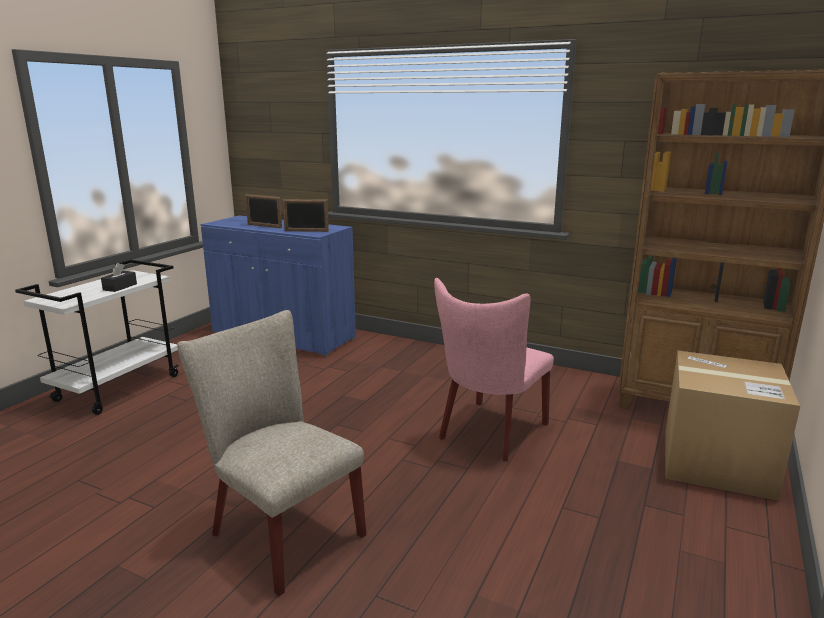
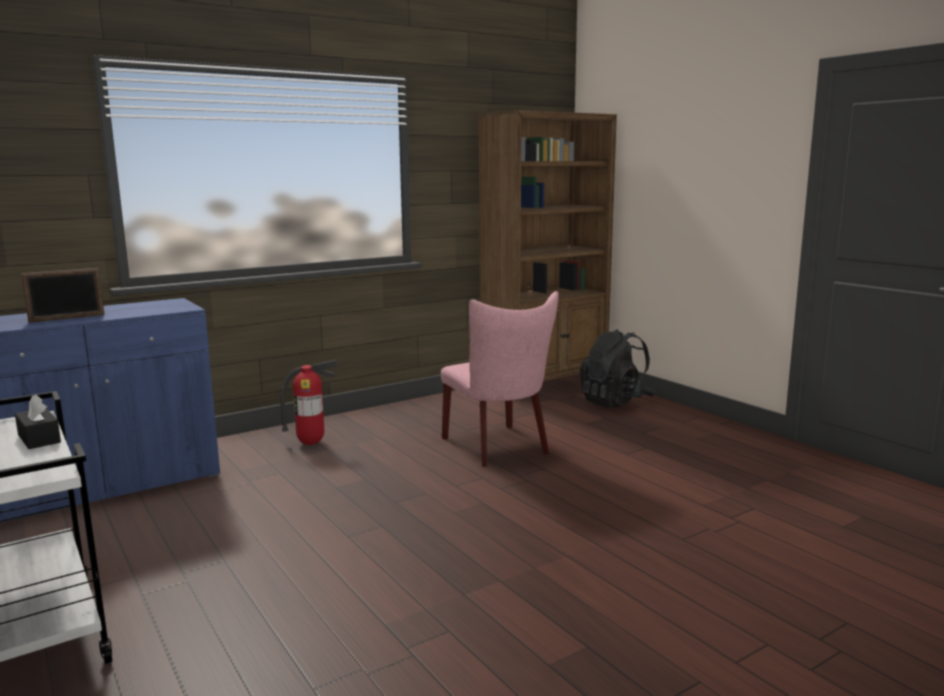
camera: 60 degrees left, 5 degrees down
(280, 531) = (565, 563): beige chair -> none
(306, 231) = (156, 309): picture frame -> none
(407, 362) = (311, 443): none -> fire extinguisher
(716, 462) = (615, 401): cardboard box -> black backpack

